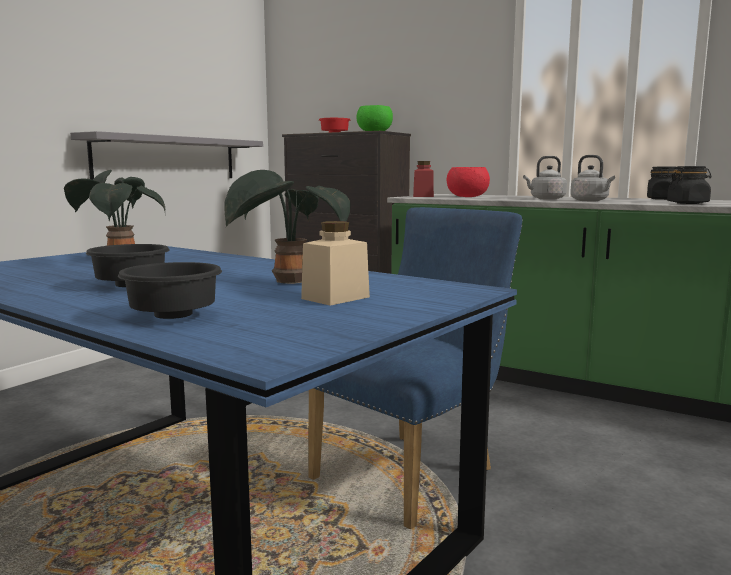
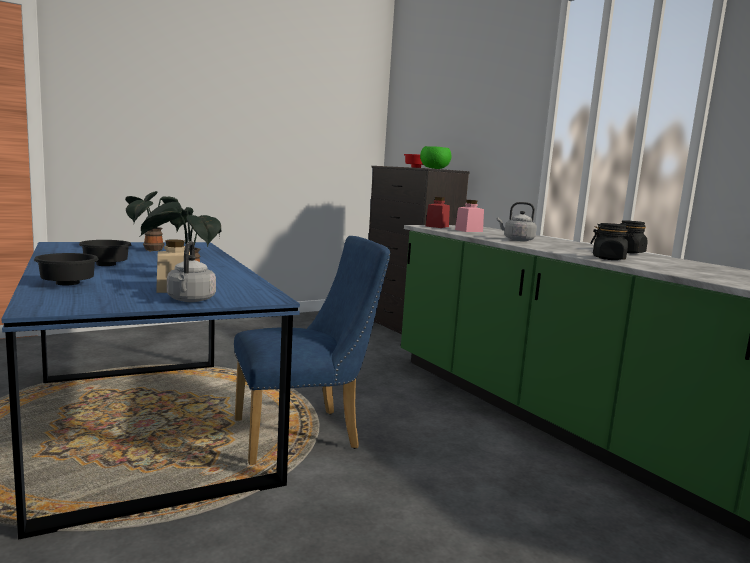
camera: 25 degrees right, 0 degrees up
(168, 158) = (286, 179): grey shelf -> none
(467, 197) = (468, 231): red bowl -> pink jar
(591, 201) = (539, 246): grey kettle -> grey kettle (190, 300)

